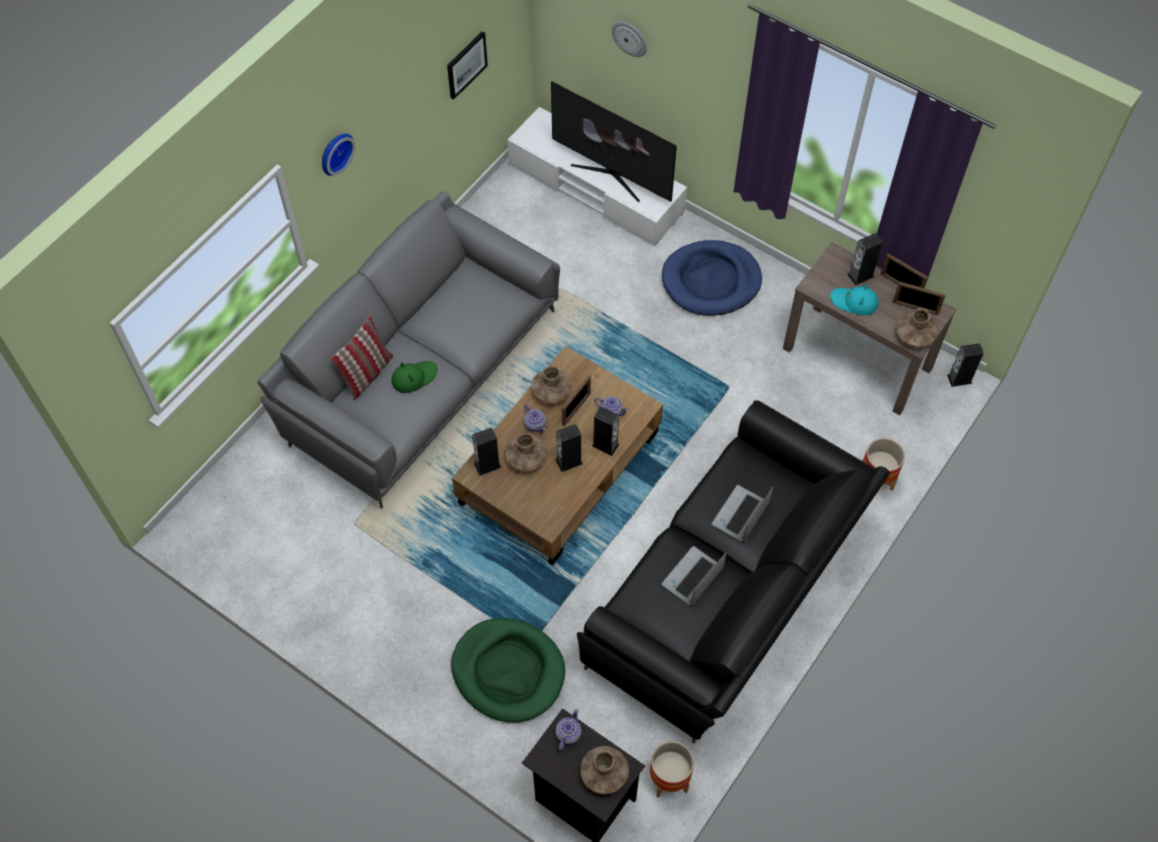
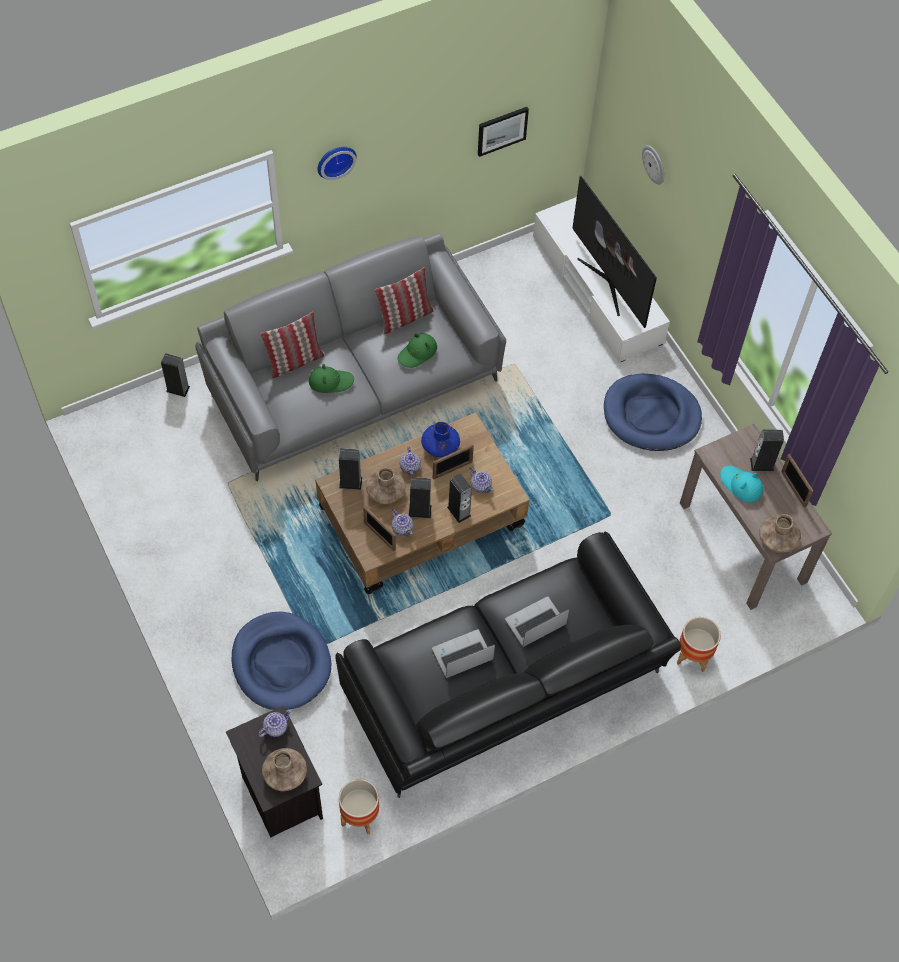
camera: 25 degrees right, 0 degrees up
(448, 286) = (404, 317): none -> pillow
(481, 314) = (417, 353): none -> green hat
(508, 671) = (281, 663): green dog bed -> blue dog bed
(551, 392) = (440, 446): brown vase -> blue vase
(562, 485) = (402, 528): none -> teapot
(915, 308) = (794, 515): picture frame -> picture frame (379, 536)
(959, 379) = (827, 603): speaker -> speaker (178, 389)

